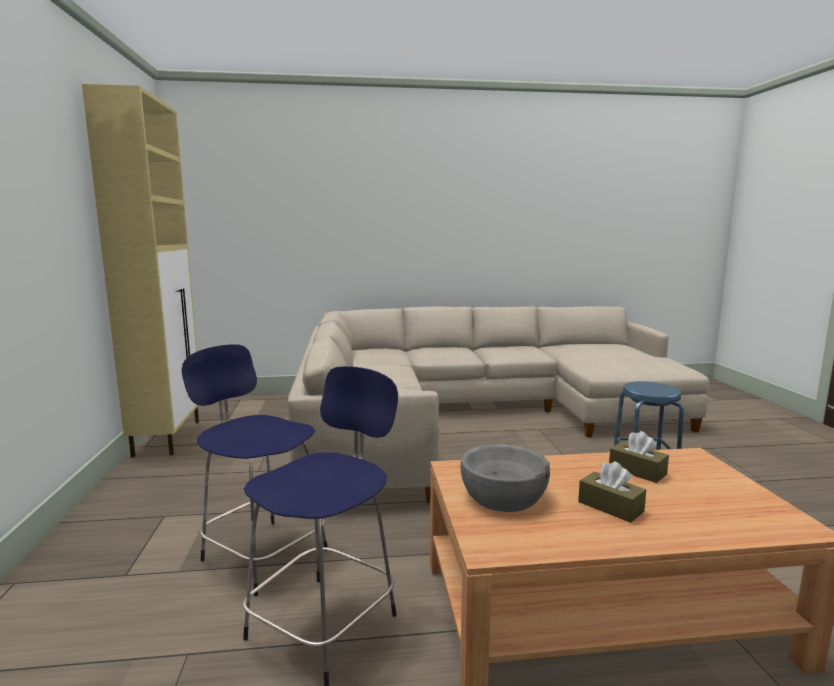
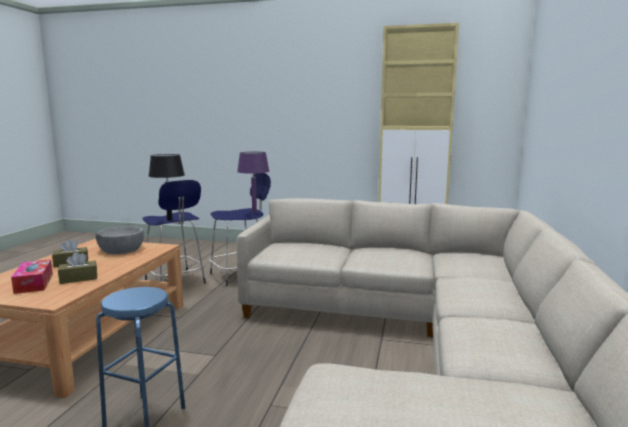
camera: 110 degrees right, 0 degrees up
(258, 419) = (254, 213): none -> purple table lamp
(358, 467) = (169, 220): none -> black table lamp
(696, 492) = (34, 283): none -> tissue box

